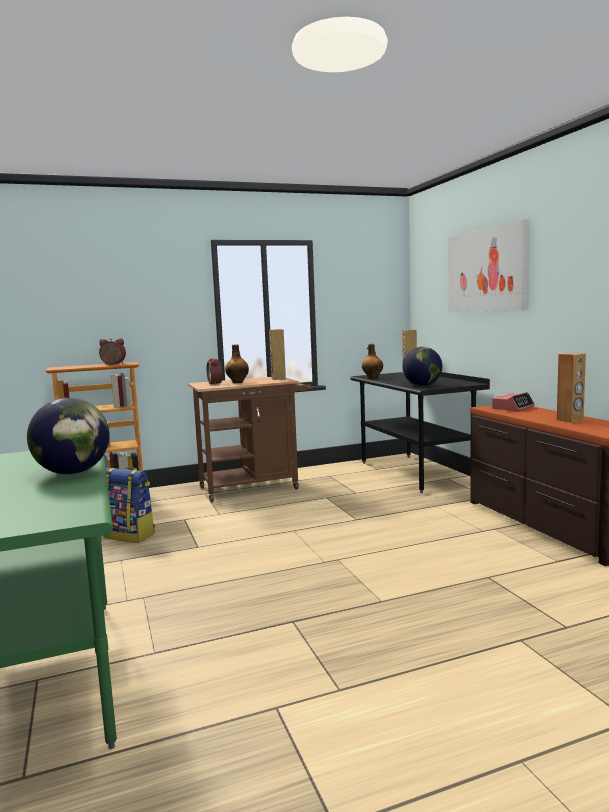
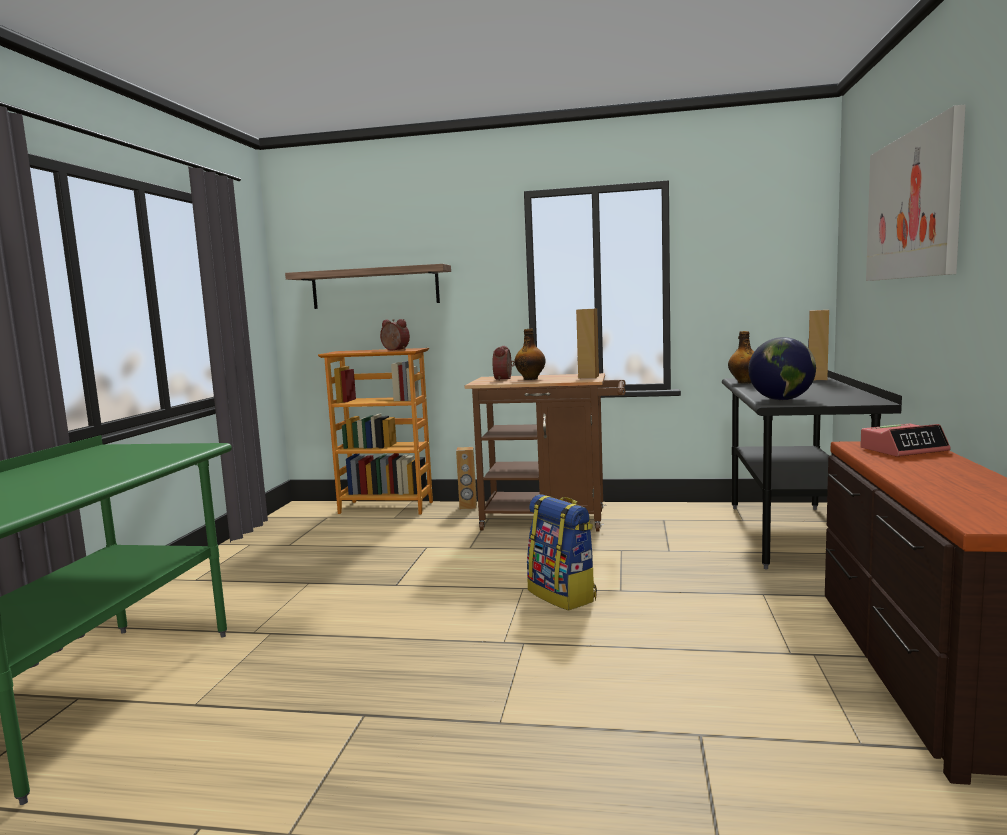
camera: 30 degrees right, 0 degrees up
(73, 473) = (109, 474): globe -> none
(84, 312) = (375, 287): none -> shelf
(130, 535) = (353, 555): backpack -> backpack (563, 595)
(570, 420) = (963, 485): brown speaker -> brown speaker (468, 507)

